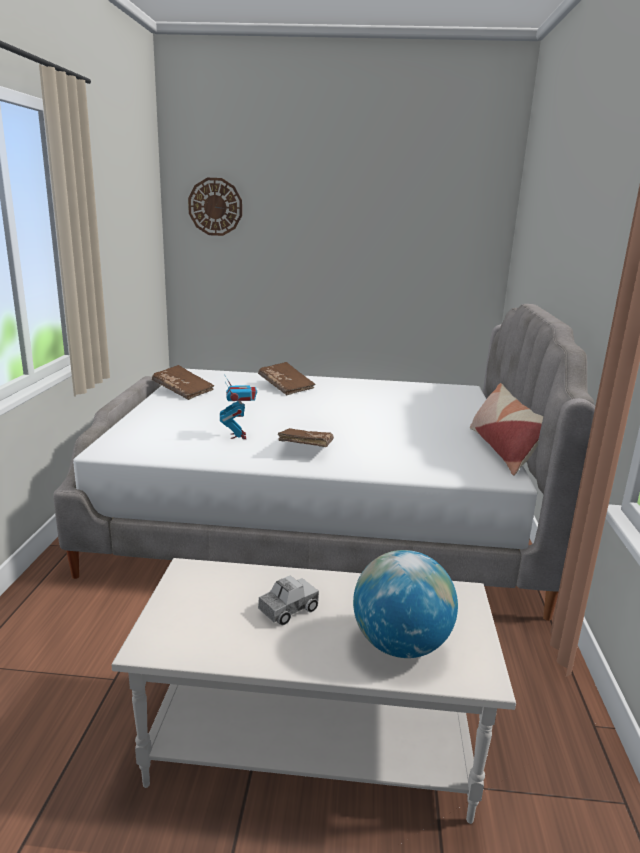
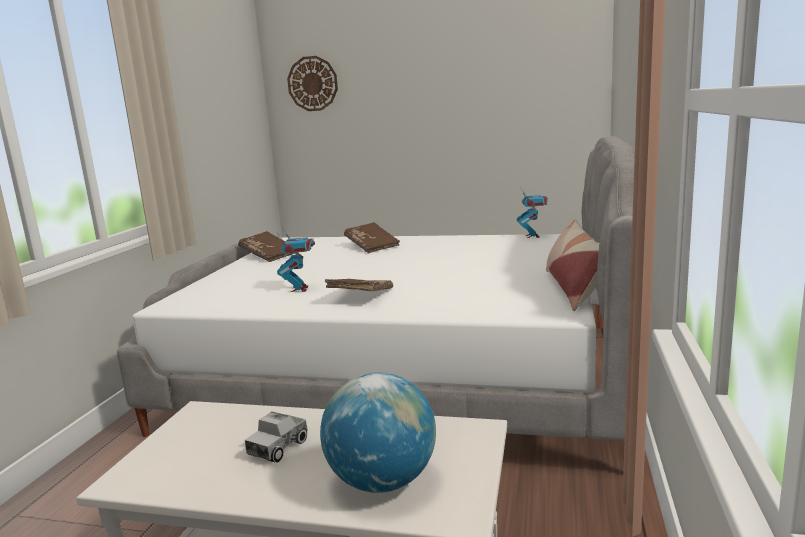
camera: 10 degrees right, 5 degrees down
(288, 610) = (278, 447): toy truck -> toy truck turned 150 degrees clockwise
(438, 386) = (532, 236): none -> toy robot

